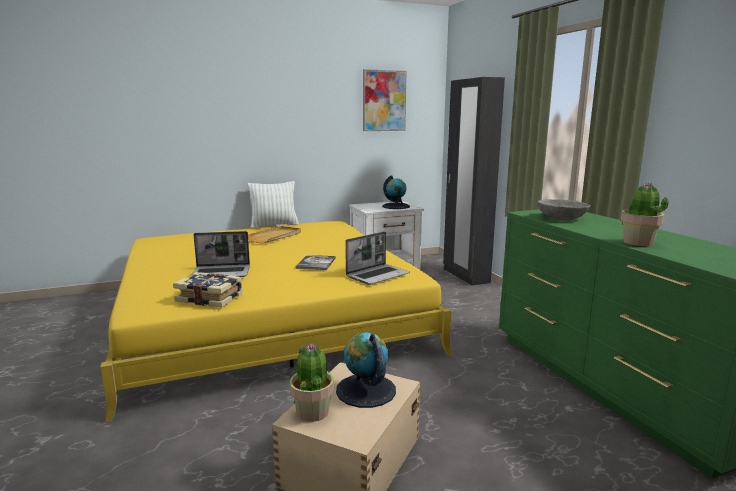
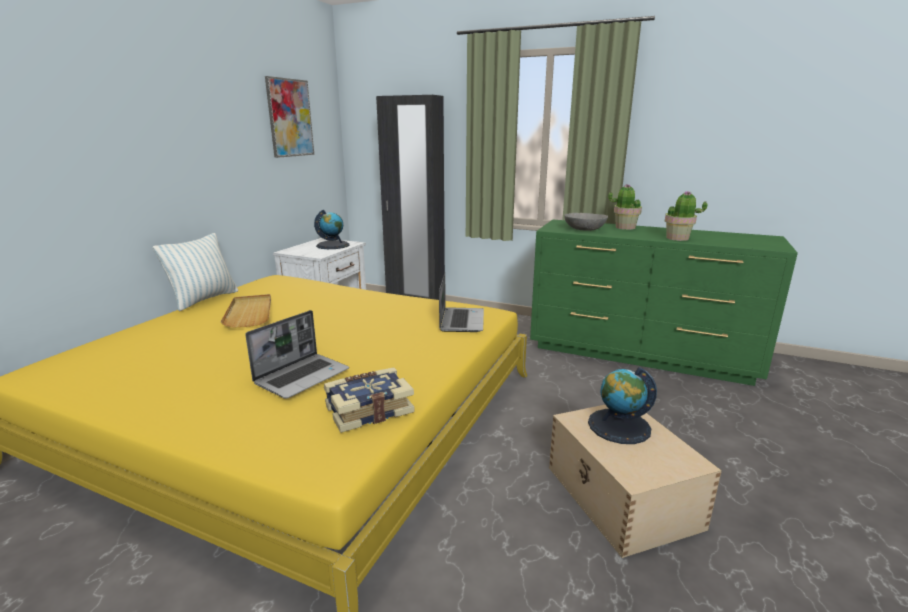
camera: 45 degrees left, 5 degrees up
(313, 411) = (630, 465): potted plant -> potted plant (625, 227)
(316, 263) = (376, 328): book -> none

